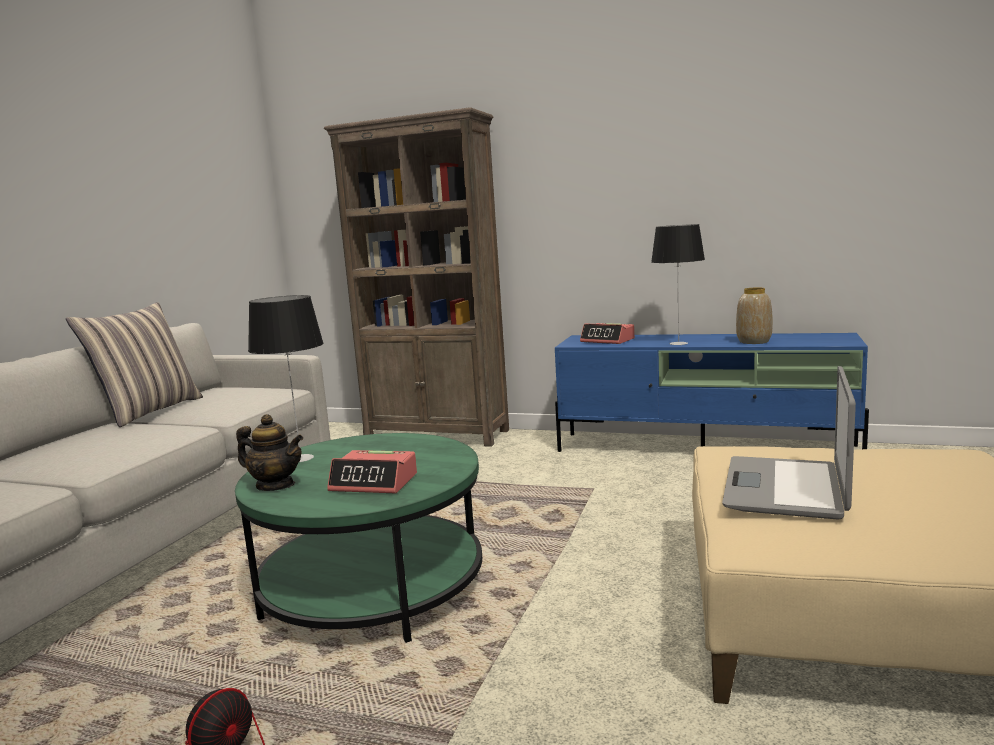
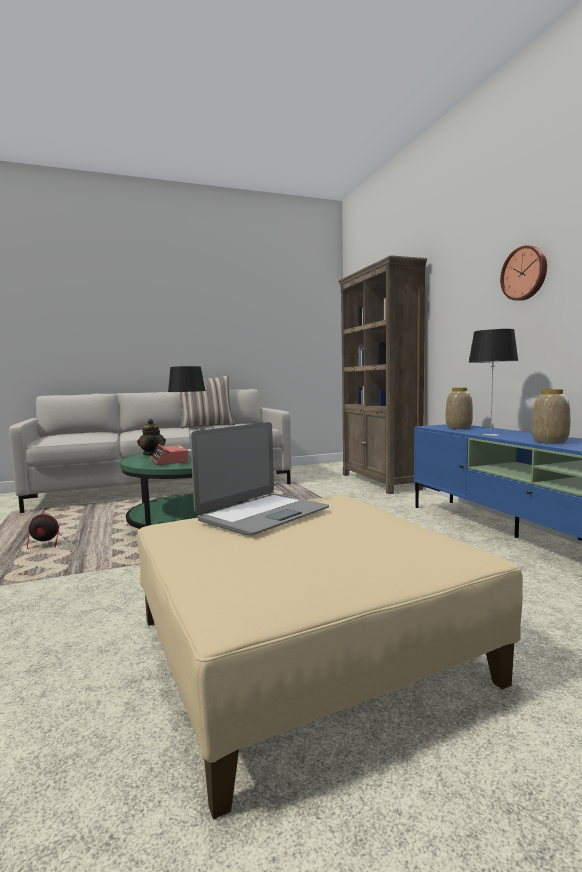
camera: 50 degrees right, 5 degrees down
(608, 340) = (459, 428): alarm clock -> vase
(661, 157) = (525, 273): none -> wall clock
(786, 488) = (262, 515): laptop -> laptop turned 150 degrees clockwise

